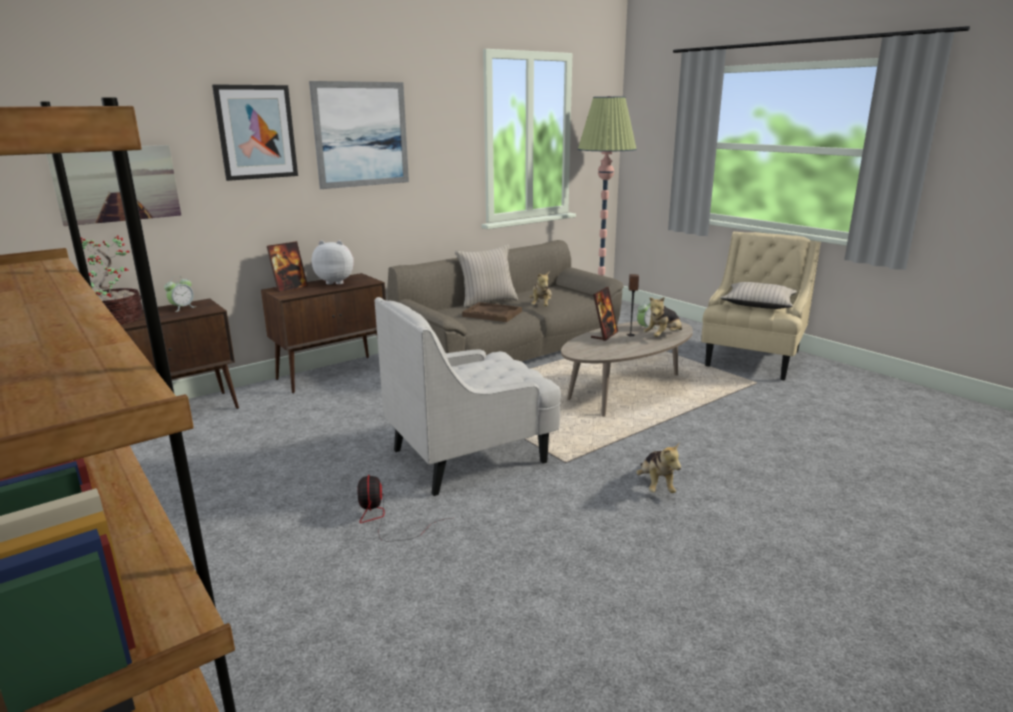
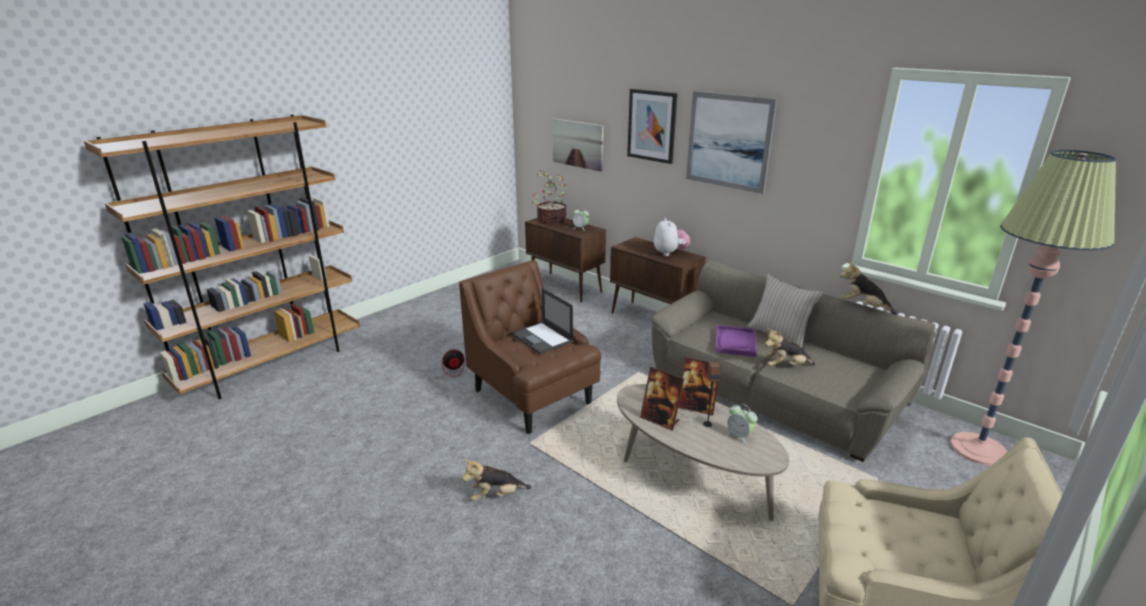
camera: 80 degrees right, 5 degrees up
(290, 288) = (643, 243): picture frame -> picture frame (660, 420)
(470, 368) = (542, 338): none -> laptop
(471, 455) = (533, 397): white armchair -> brown armchair
(492, 314) = (735, 342): brown tray -> purple tray
(663, 336) = (715, 447): plush toy -> plush toy (864, 307)
(758, 304) = (884, 533): beige pillow -> none

